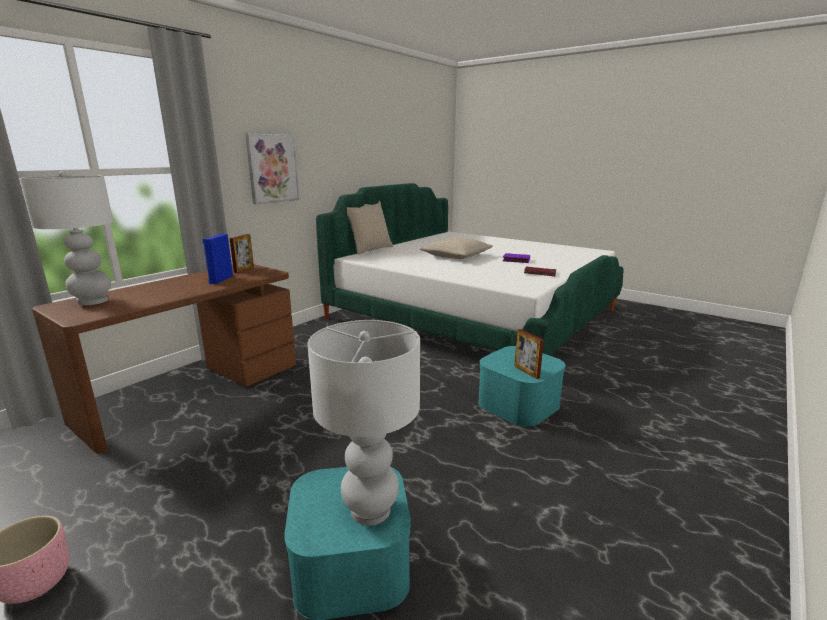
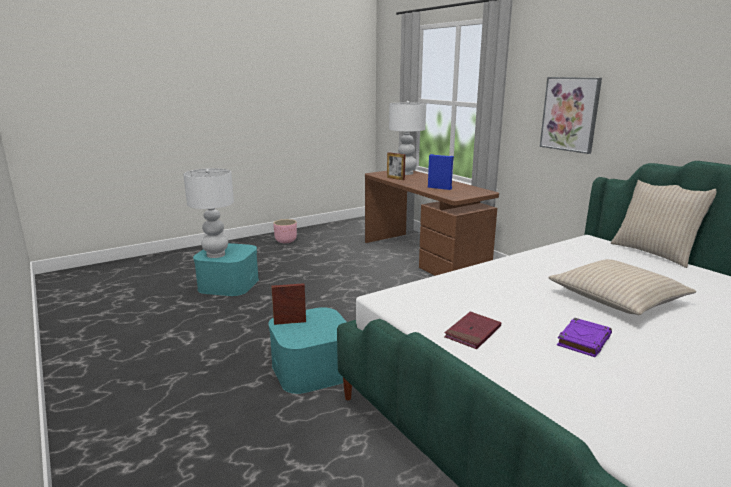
camera: 110 degrees right, 0 degrees up
(244, 269) = (470, 192): picture frame -> picture frame (395, 178)

